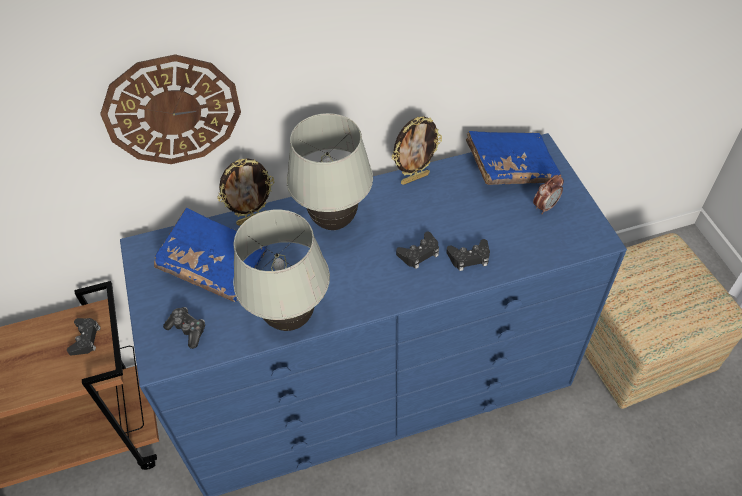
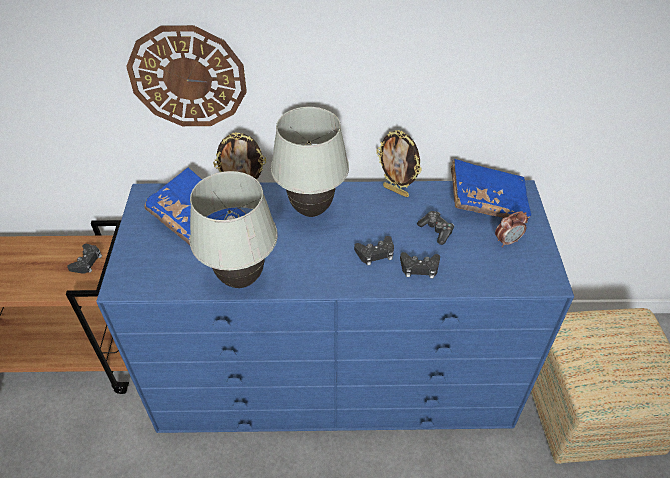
camera: 15 degrees right, 5 degrees down
(187, 330) = (153, 266): game controller -> game controller (436, 230)
(414, 178) = (396, 191): picture frame -> picture frame turned 45 degrees clockwise

